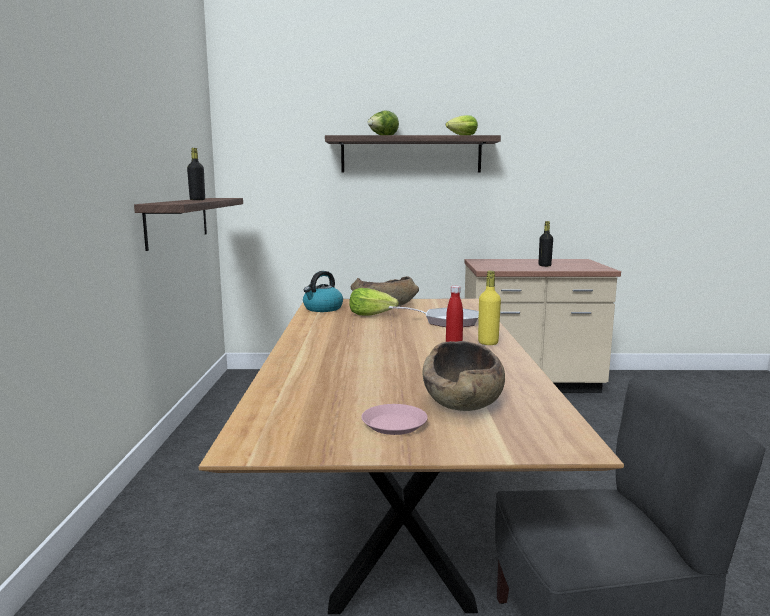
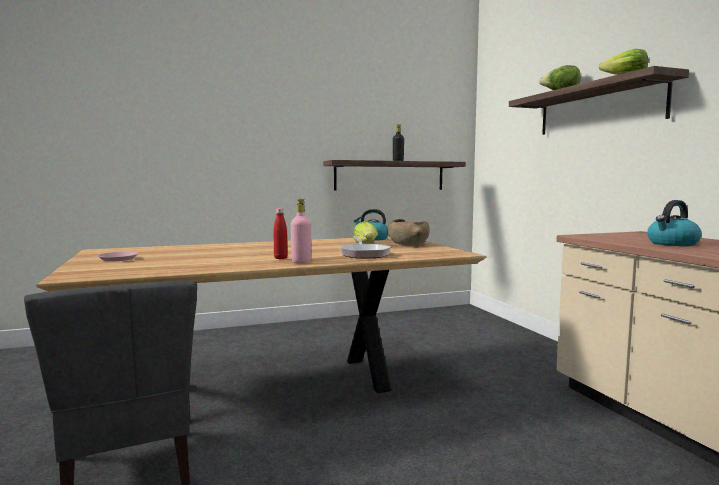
camera: 70 degrees right, 5 degrees down
(463, 401) = (154, 264): brown bowl -> none
(488, 343) = (301, 262): yellow bottle -> pink bottle
(544, 265) = (672, 244): black bottle -> kettle

